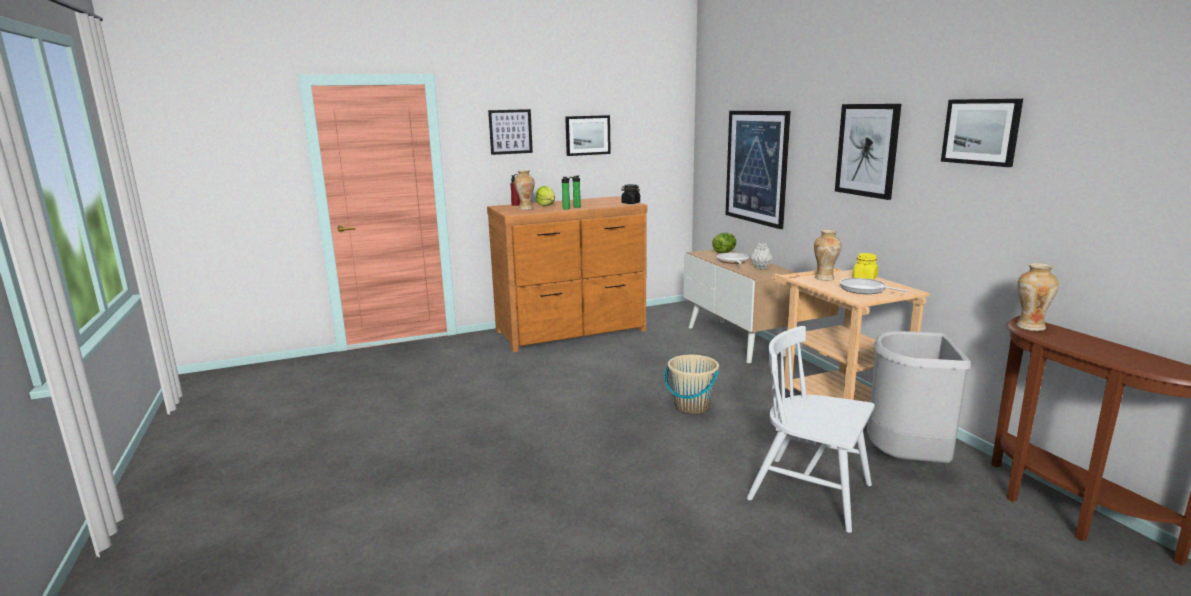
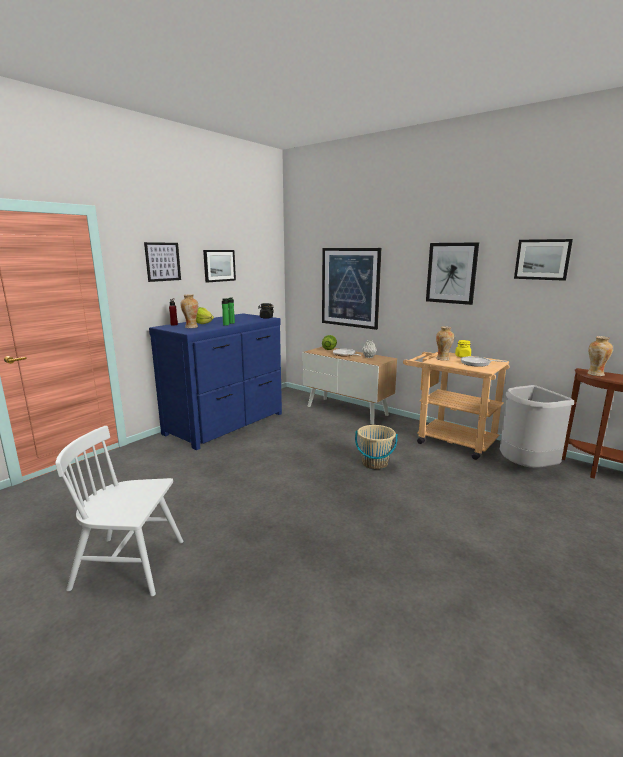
camera: 30 degrees left, 0 degrees up
(572, 331) = (227, 424): brown dresser -> blue dresser
(810, 493) = (507, 504): white chair -> white chair (130, 564)

